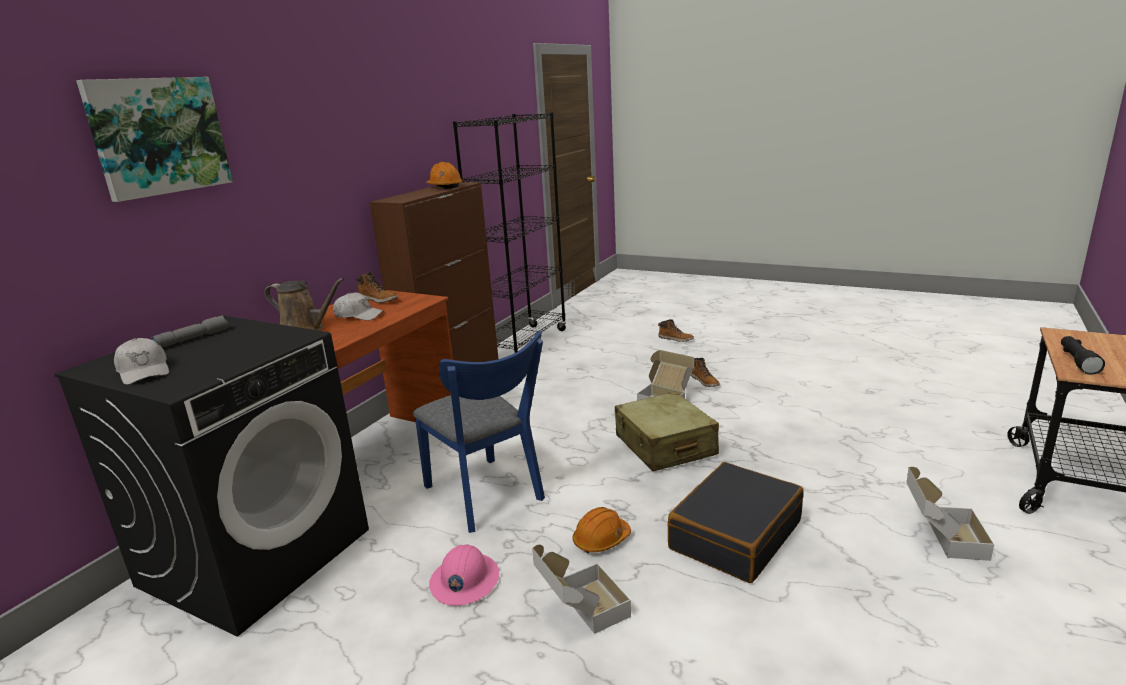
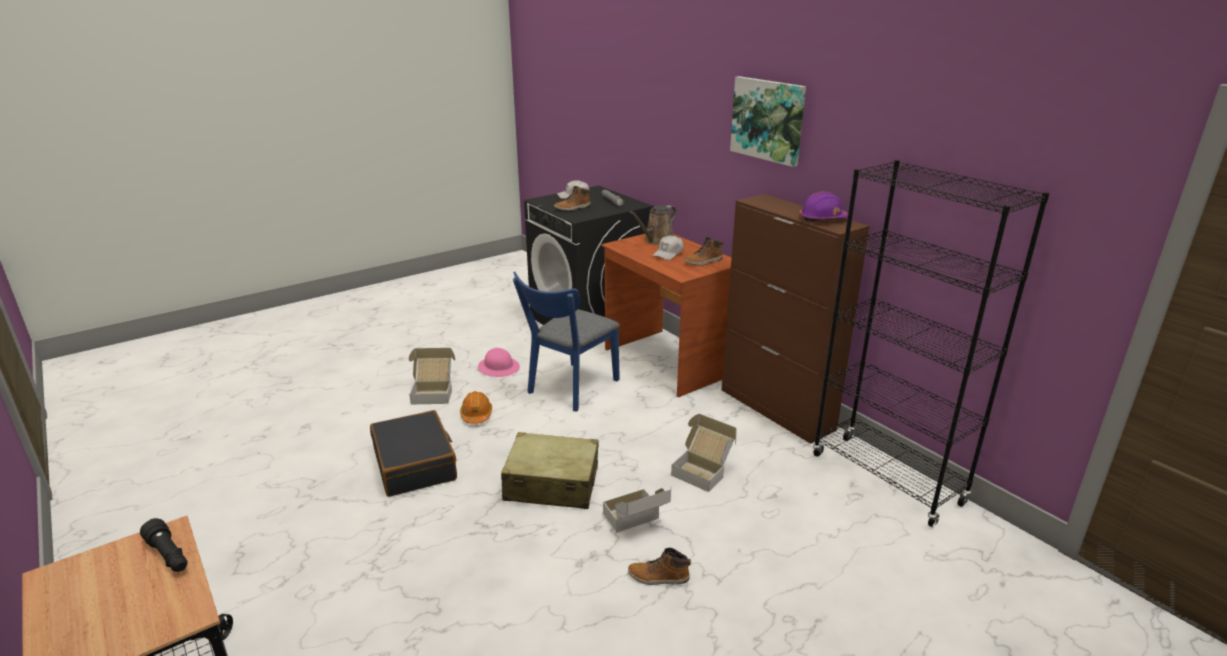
camera: 115 degrees right, 5 degrees up
(159, 136) = (657, 93): picture -> picture (768, 120)
(444, 187) = (822, 219): orange hard hat -> purple hard hat
(487, 497) = (569, 389): blue chair -> blue chair turned 45 degrees counterclockwise
(676, 339) = (835, 628): boot -> boot (573, 208)
(940, 539) = (286, 554): cardboard box -> cardboard box (703, 470)

